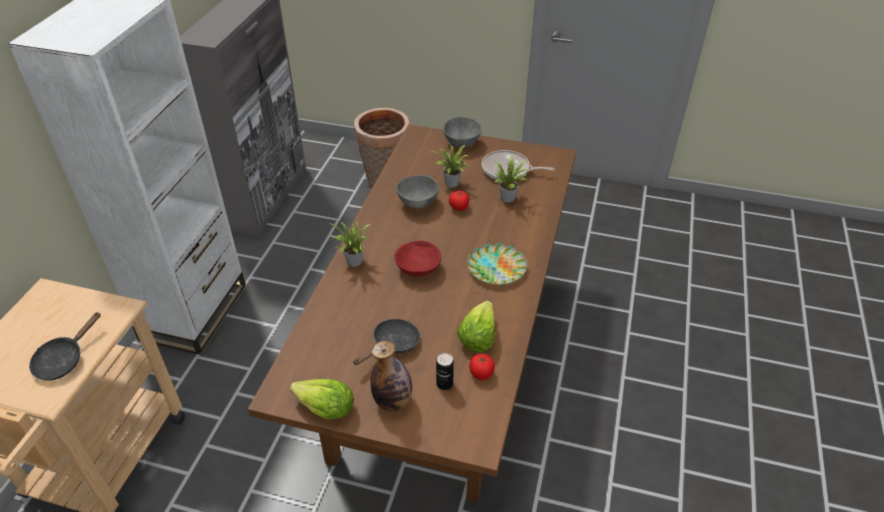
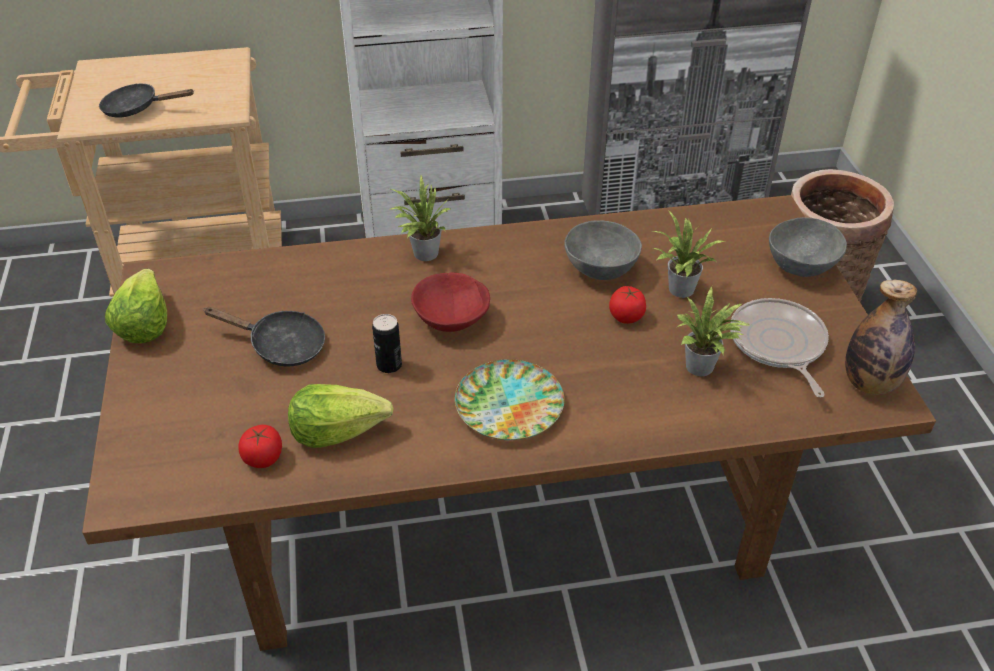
camera: 65 degrees right, 0 degrees up
(393, 401) = (175, 381): bottle -> bottle (870, 383)
(444, 383) = (227, 423): can -> can (389, 365)

